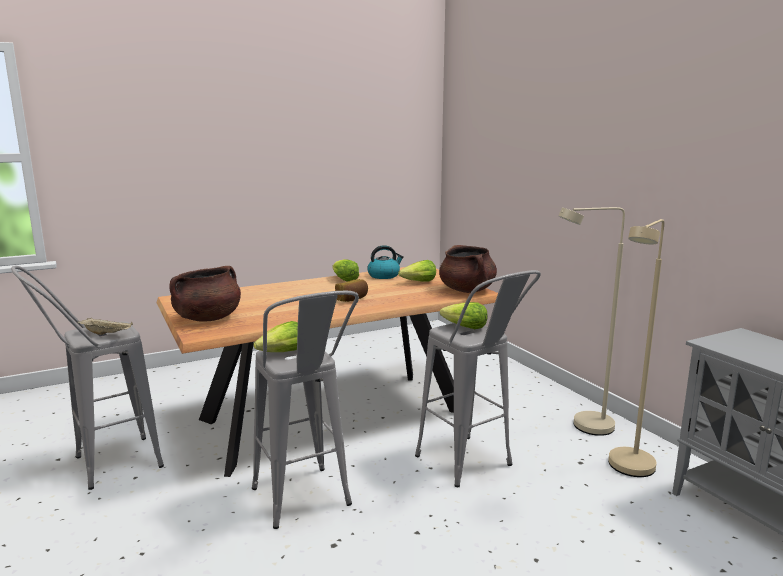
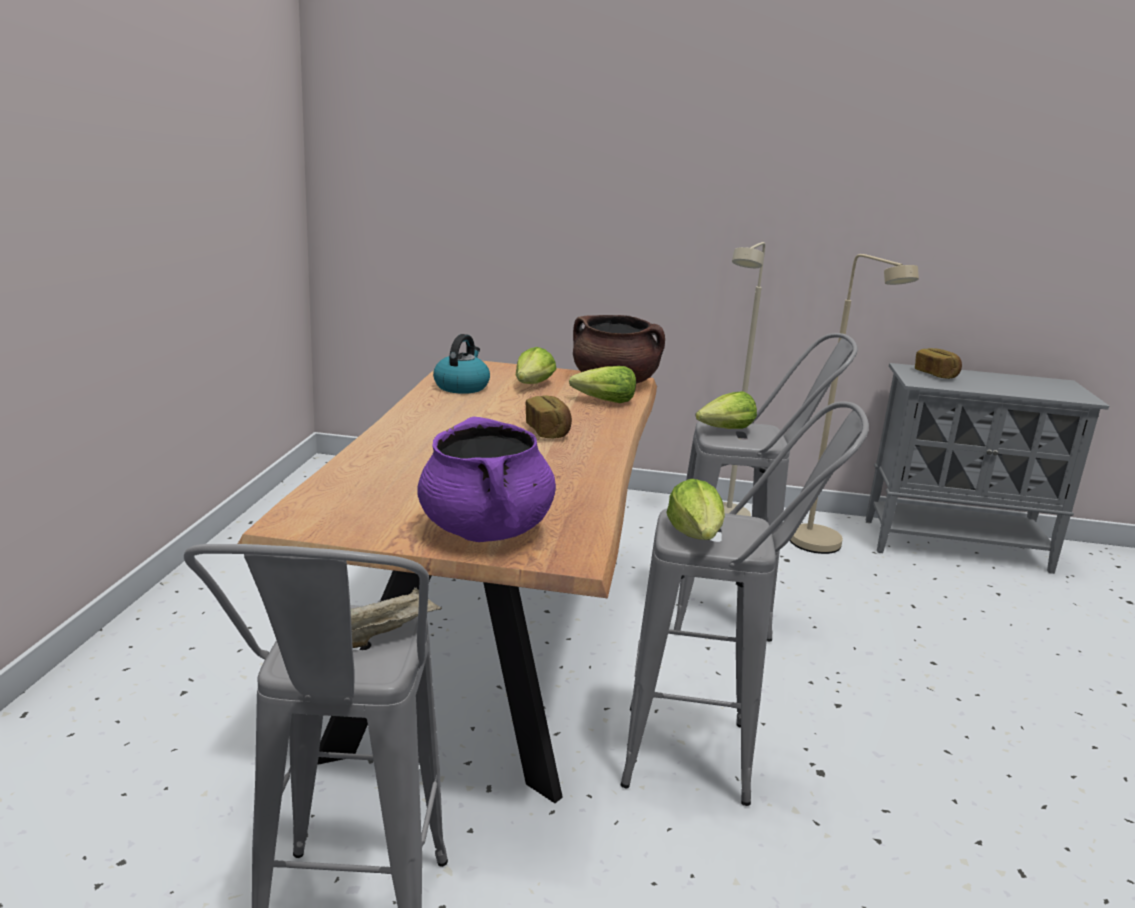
camera: 55 degrees left, 5 degrees up
(208, 318) = (485, 531): brown cooking pot -> purple cooking pot
(344, 279) = (434, 407): lettuce -> lettuce (604, 401)
(755, 344) = (936, 375): none -> bread

